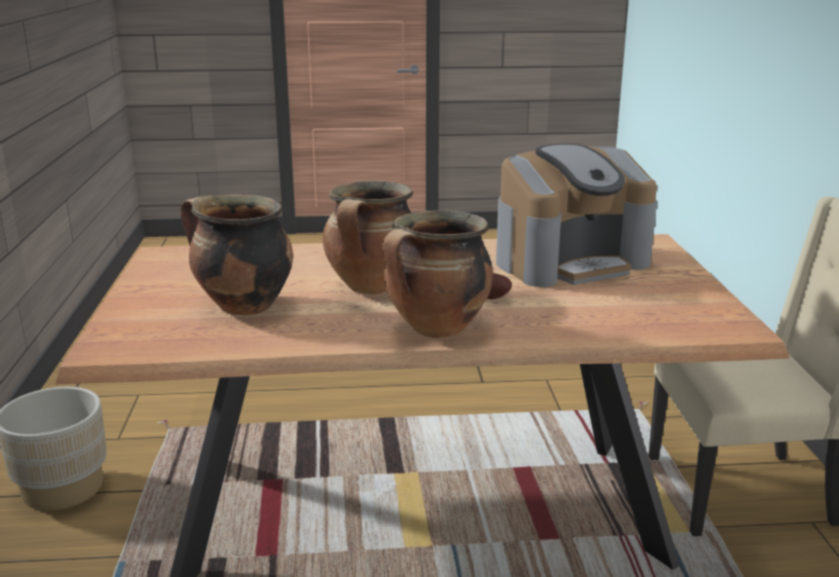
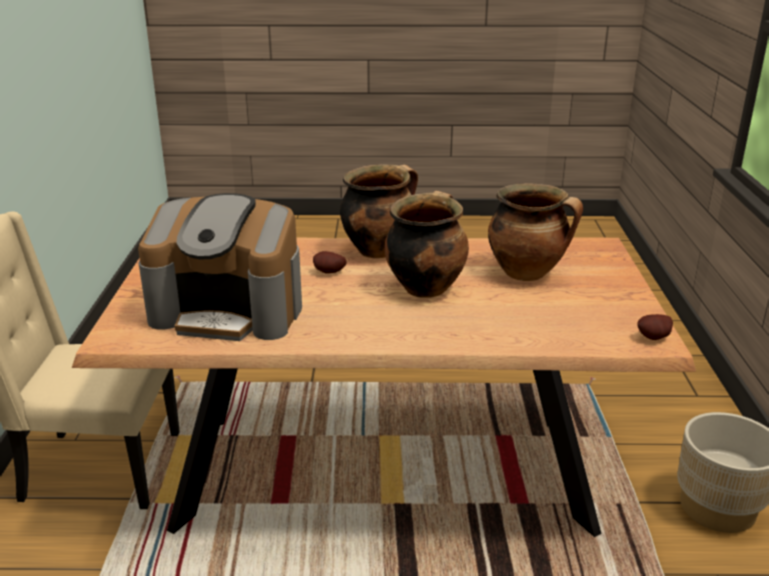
camera: 175 degrees left, 5 degrees up
(158, 255) = (655, 338): none -> potato
(570, 261) = (229, 311): coffee machine -> coffee machine turned 150 degrees counterclockwise

